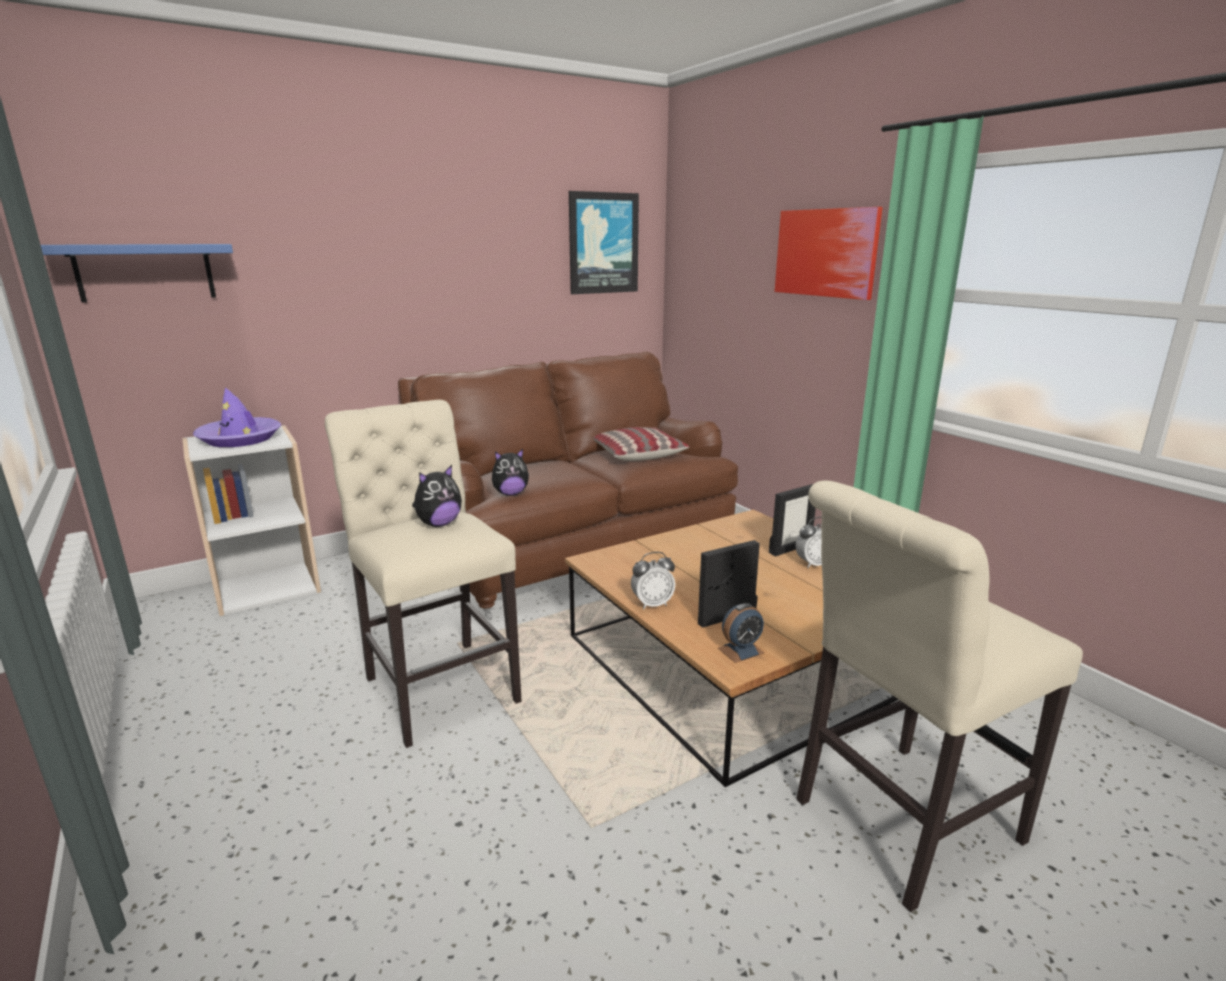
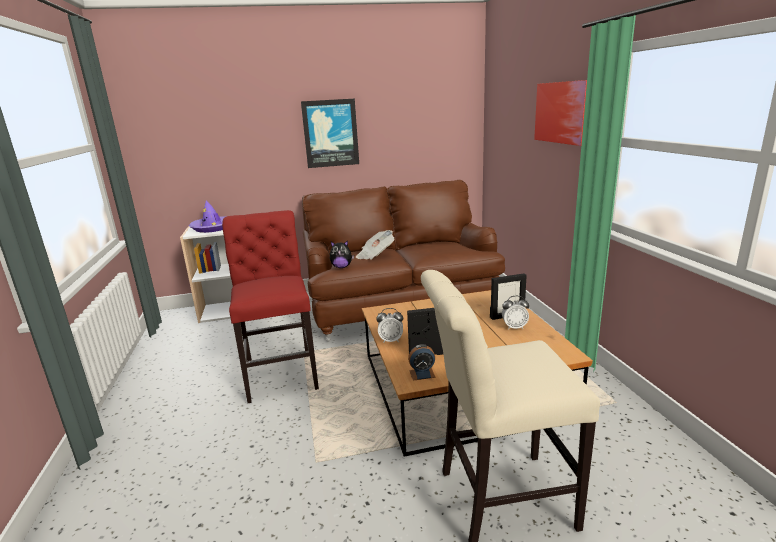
camera: 20 degrees right, 0 degrees up
(145, 272) = (170, 139): blue shelf -> none
(438, 524) = (273, 281): plush toy -> none
(439, 685) = (282, 373): beige stool -> red stool
(552, 472) = (375, 255): none -> newspaper
(603, 243) = (437, 109): picture -> picture (330, 133)
(636, 453) = (437, 246): pillow -> none

